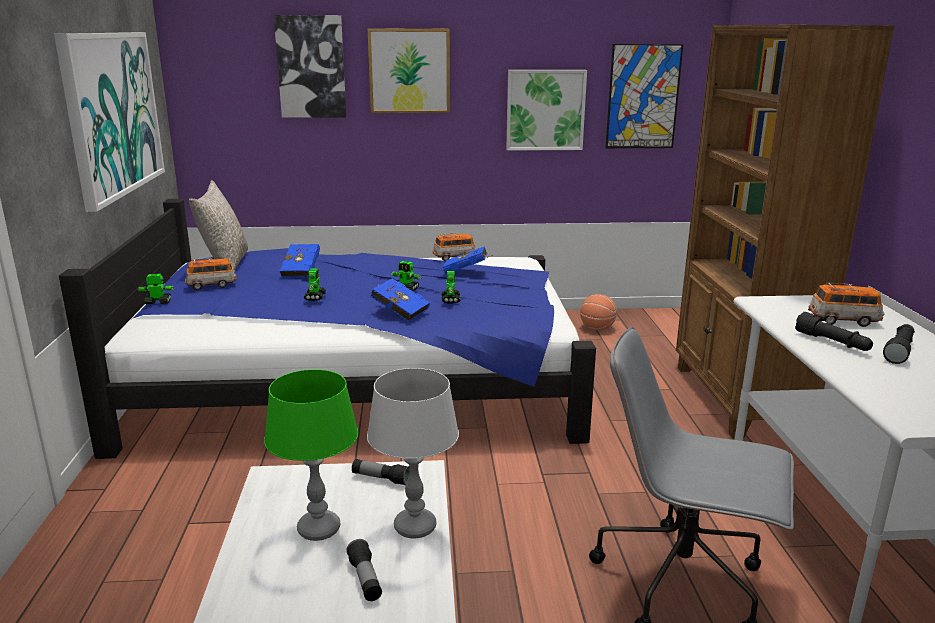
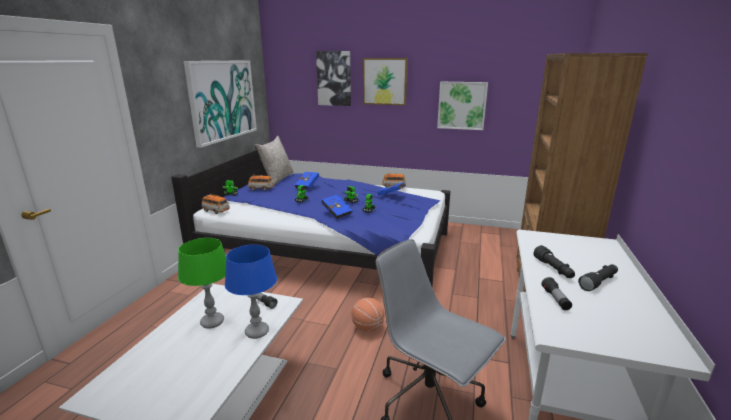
camera: 20 degrees right, 0 degrees up
(365, 579) = (210, 354): flashlight -> flashlight (555, 299)
(415, 527) = (257, 332): grey table lamp -> blue table lamp
(597, 328) = (481, 237): basketball -> basketball (368, 328)
(643, 97) = (524, 99): picture -> none
(843, 321) = (578, 255): toy car -> toy car (216, 211)

